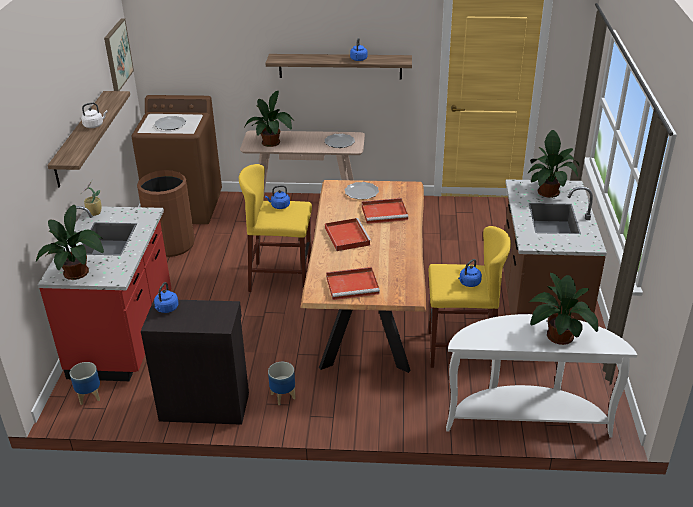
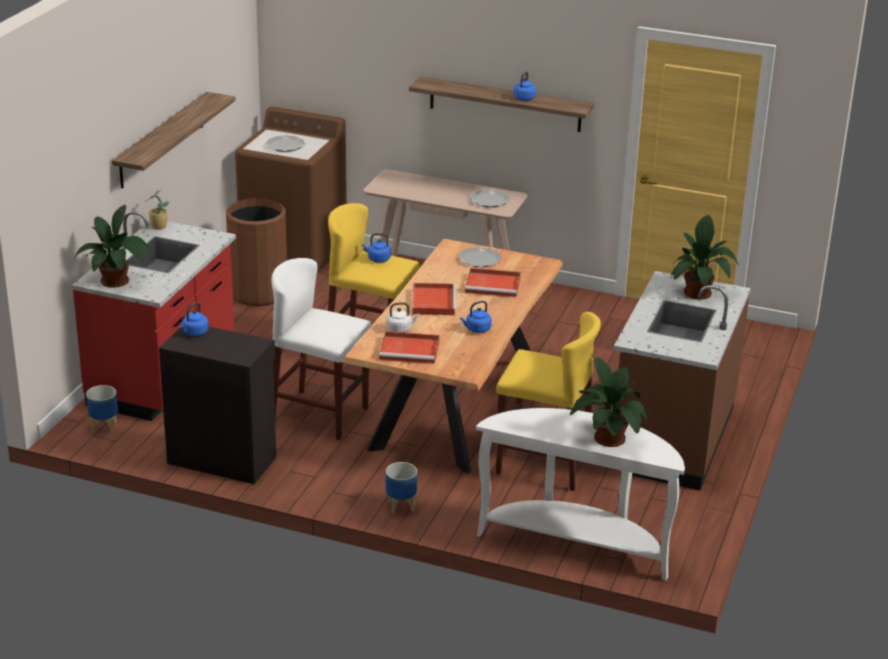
camera: 15 degrees right, 5 degrees down
(94, 125) = (179, 127): white kettle -> white kettle (400, 329)
(117, 55) = (236, 52): picture -> none
(267, 344) = (319, 415): none -> white stool
(272, 142) = (407, 187): potted plant -> none
(282, 396) = (311, 468): planter -> planter (400, 506)
(469, 283) = (548, 375): blue kettle -> blue kettle (477, 329)

